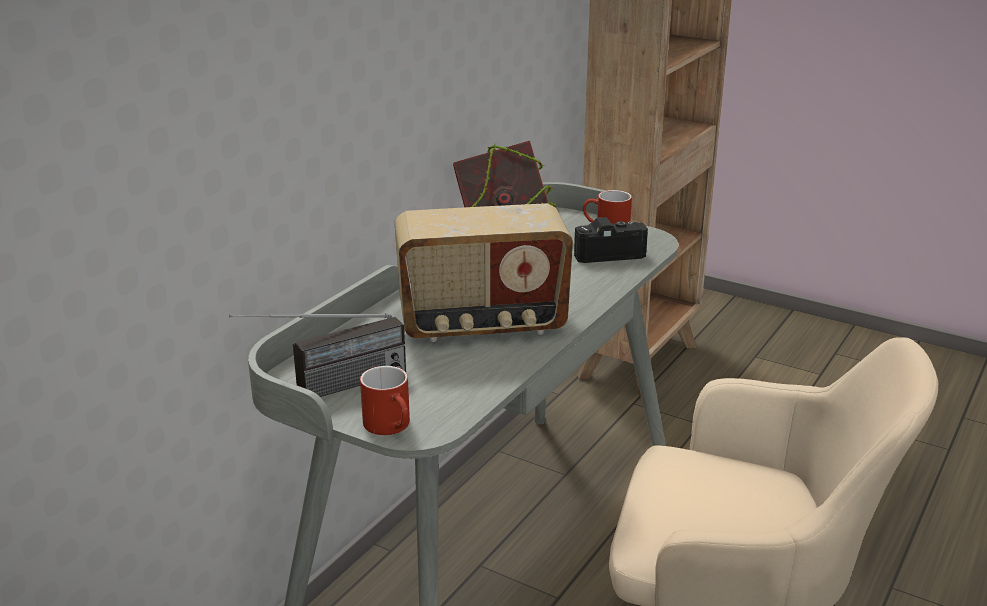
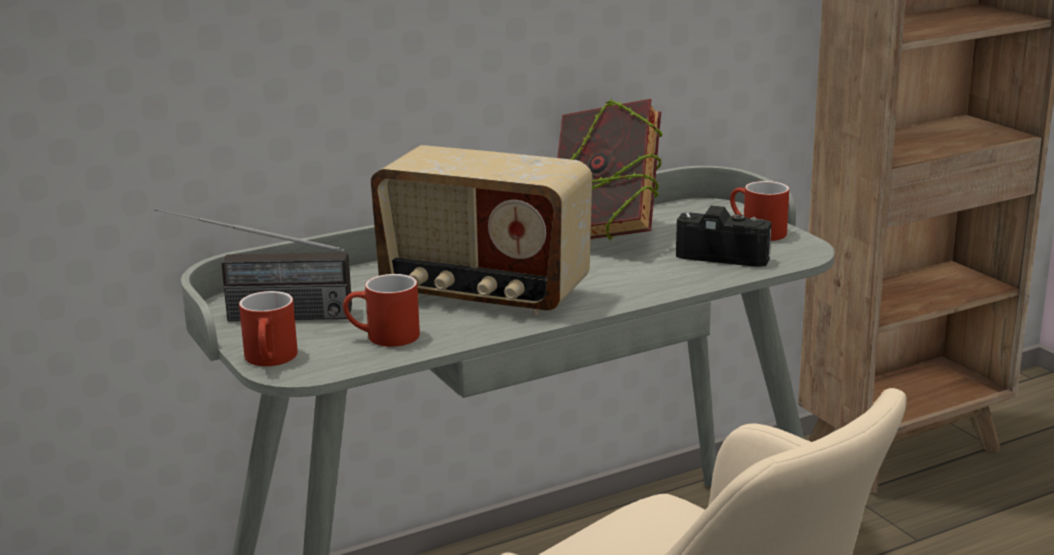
camera: 30 degrees right, 5 degrees down
(455, 383) = (383, 338): none -> red mug

